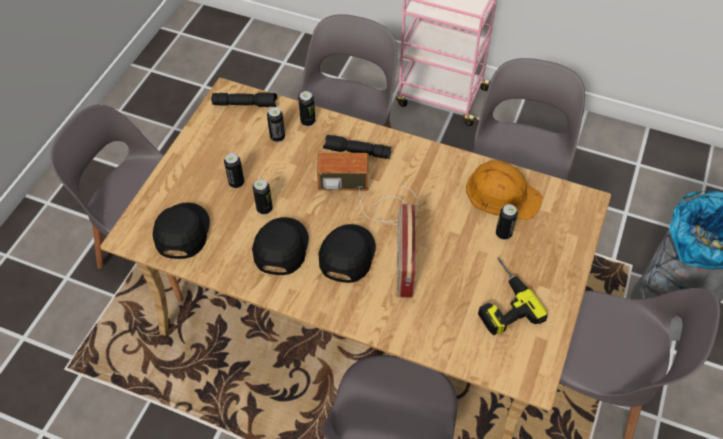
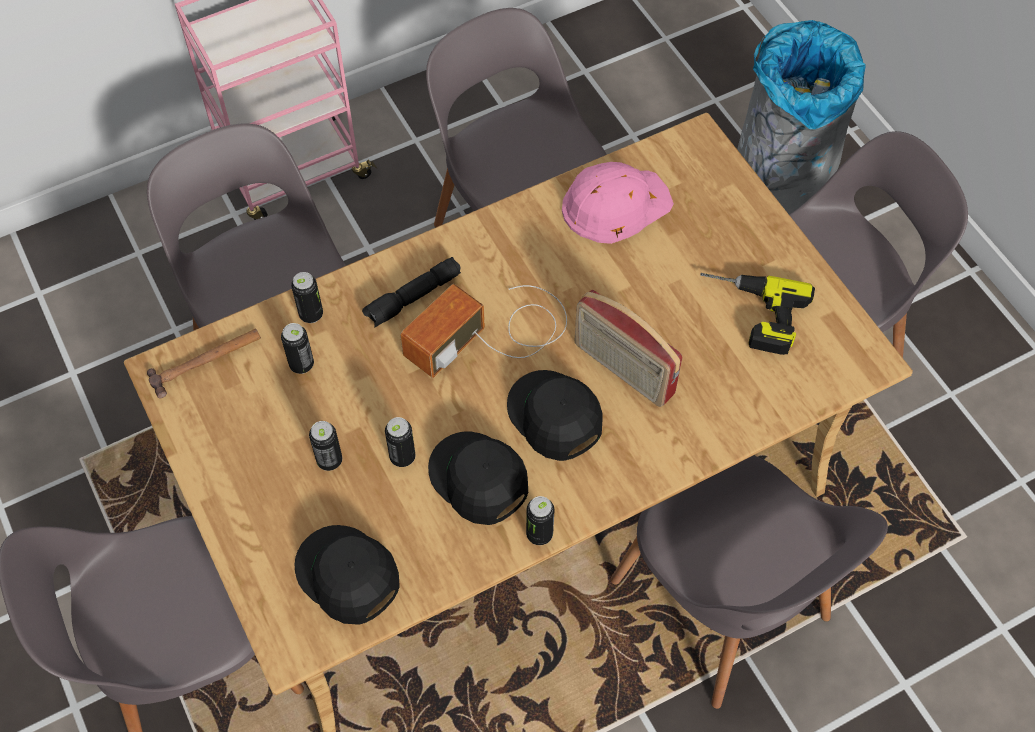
camera: 50 degrees left, 5 degrees up
(245, 104) = (206, 361): black flashlight -> hammer
(502, 193) = (614, 204): orange hard hat -> pink hard hat
(503, 234) = (669, 245): can -> can (539, 534)

